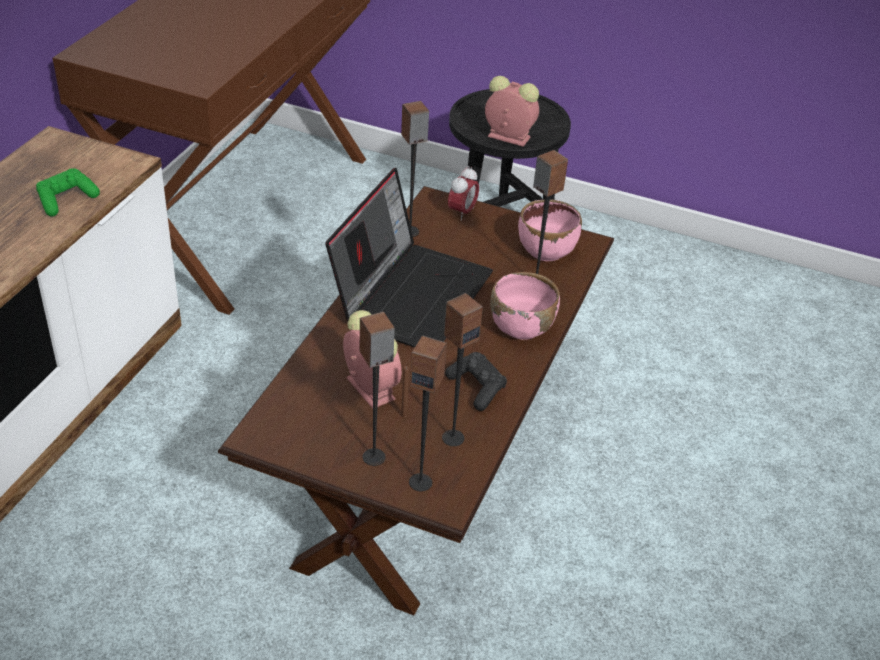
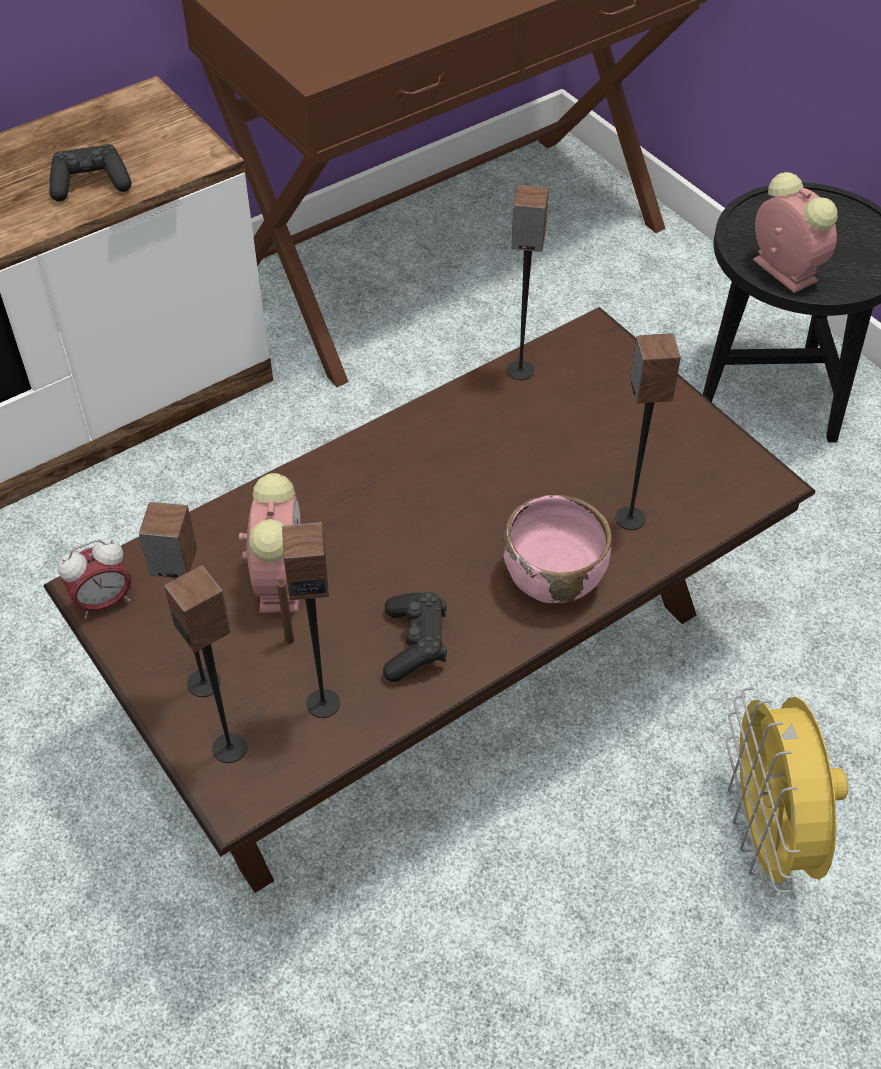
camera: 35 degrees right, 10 degrees up
(66, 200) = (91, 184): green game controller -> black game controller
(411, 294) = (445, 465): laptop -> none
(462, 212) = (616, 367): alarm clock -> alarm clock (104, 602)
(546, 251) = (689, 472): pink bowl -> none
(667, 452) = (767, 836): none -> yellow fan

